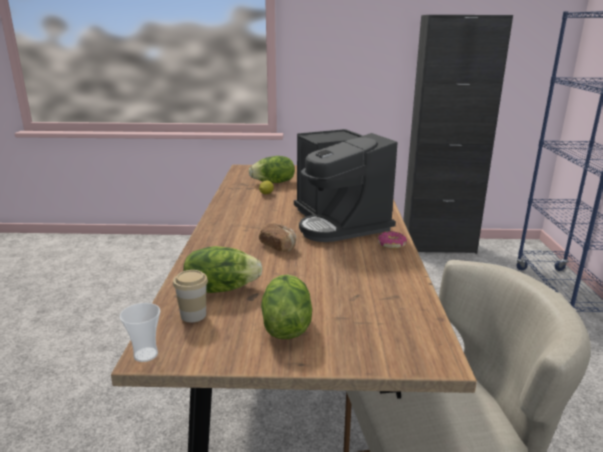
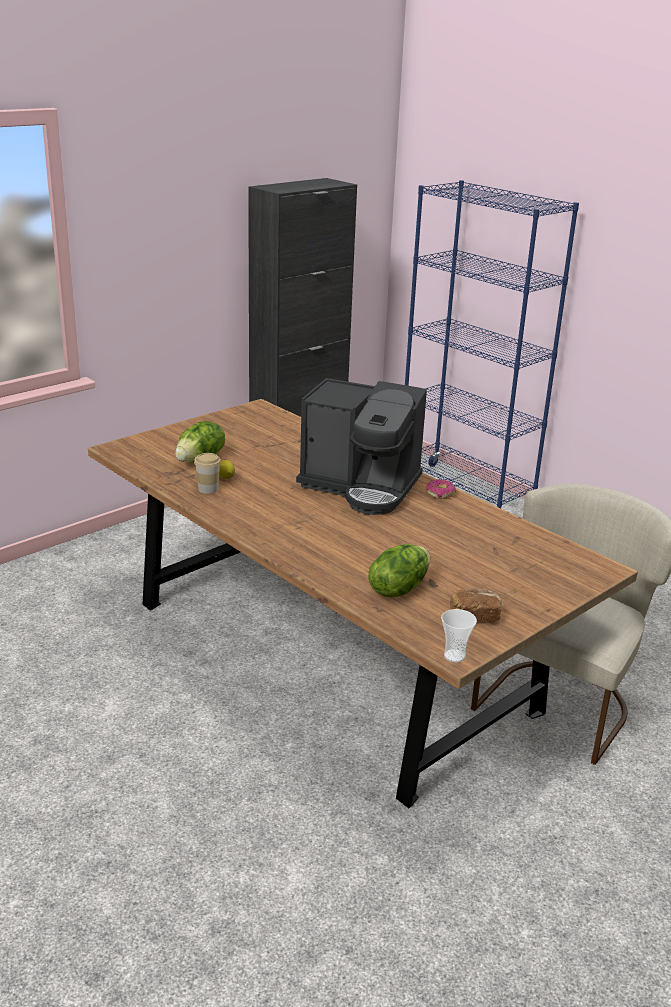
camera: 45 degrees left, 5 degrees up
(193, 315) = (424, 616): cup -> cup (208, 489)
(278, 246) = (361, 532): bread -> bread (474, 616)
(285, 326) = (494, 592): lettuce -> none

